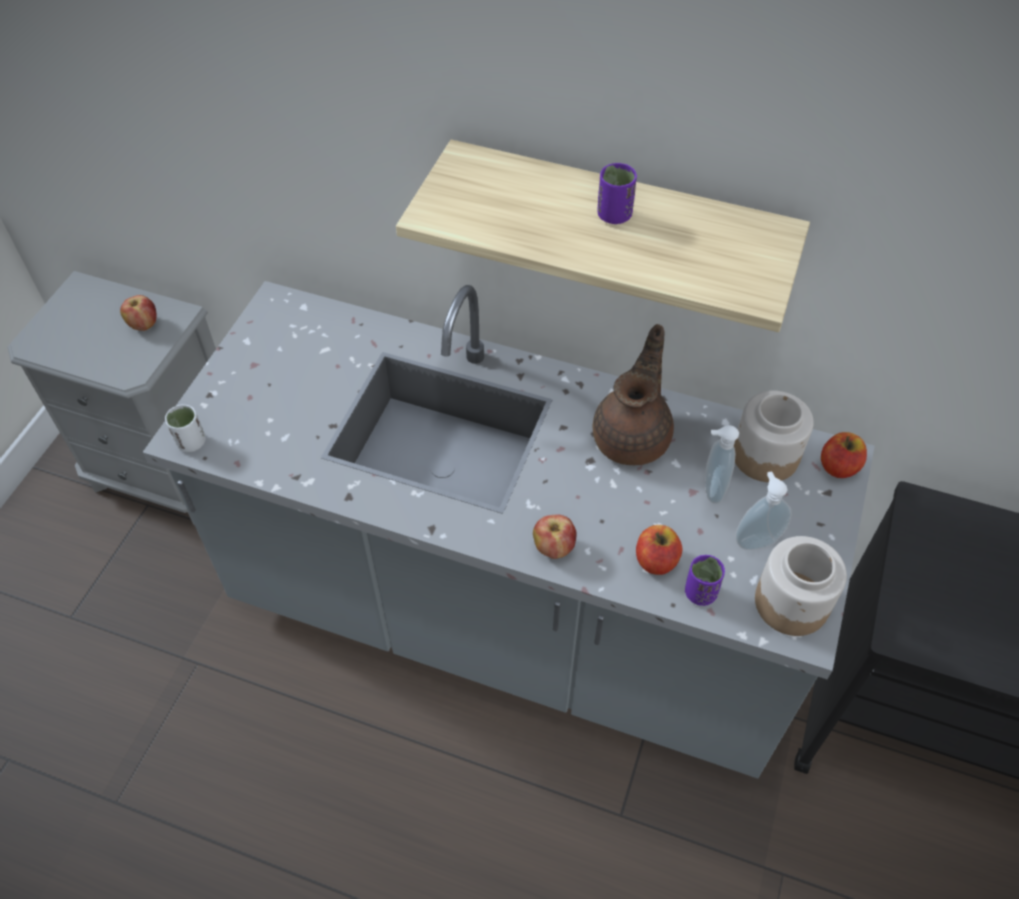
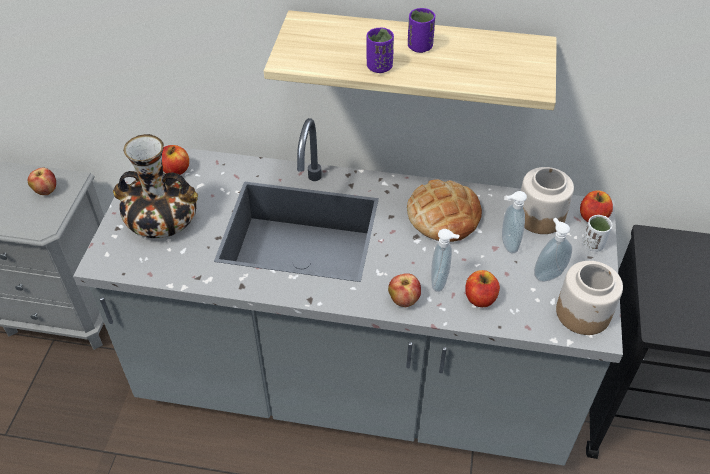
camera: 10 degrees left, 5 degrees down
(191, 442) = (110, 264): white cup -> white cup (592, 245)
(266, 390) = (161, 219): none -> vase
(298, 324) = (175, 170): none -> apple
(609, 529) = (441, 282): none -> soap dispenser
(633, 436) = (443, 215): brown teapot -> bread
(700, 592) = (517, 315): purple cup -> purple cup (379, 67)

